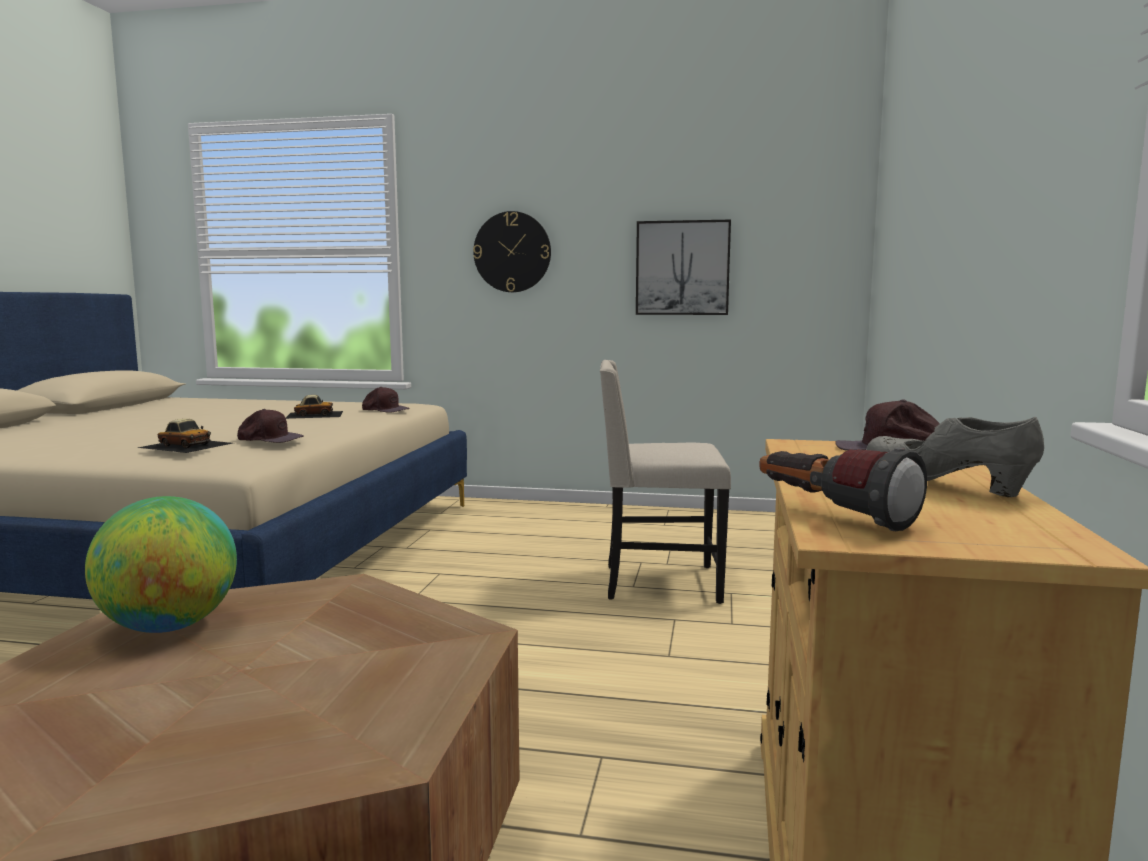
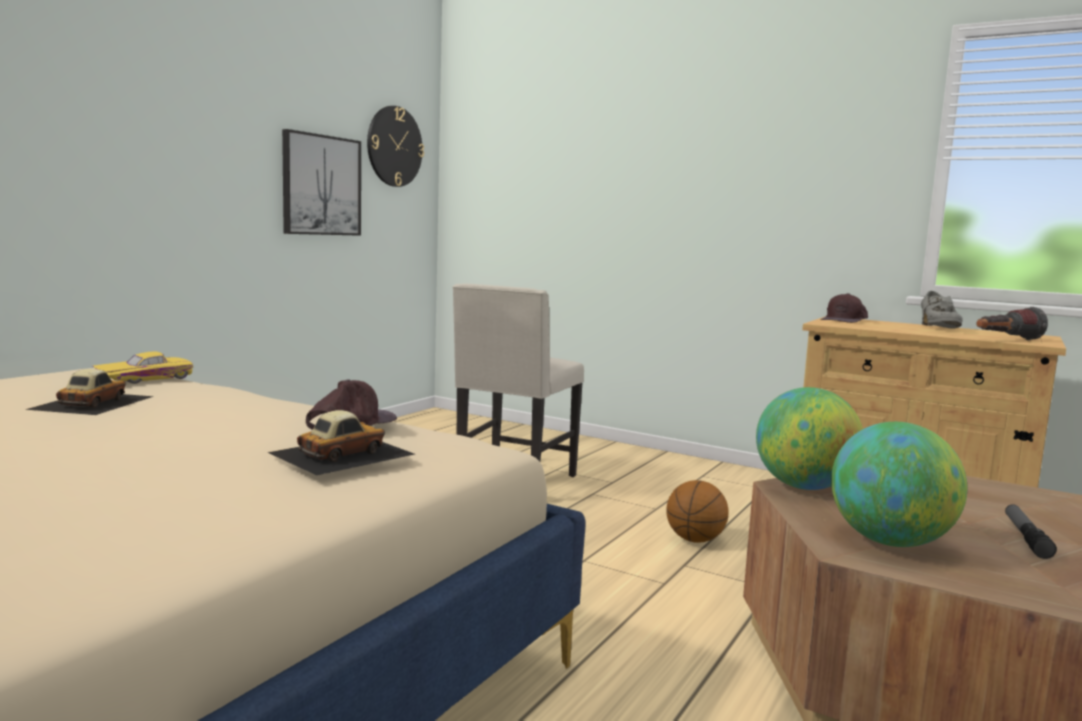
camera: 70 degrees left, 0 degrees up
(183, 700) = (1026, 537): none -> flashlight
(353, 592) = (804, 487): none -> globe
(385, 409) = (144, 378): brown cap -> yellow toy car
(512, 252) = (145, 145): wall clock -> wall clock (394, 146)
(585, 686) = (695, 540): none -> basketball
(945, 486) = (938, 328): grey shoe -> grey shoe turned 60 degrees counterclockwise

